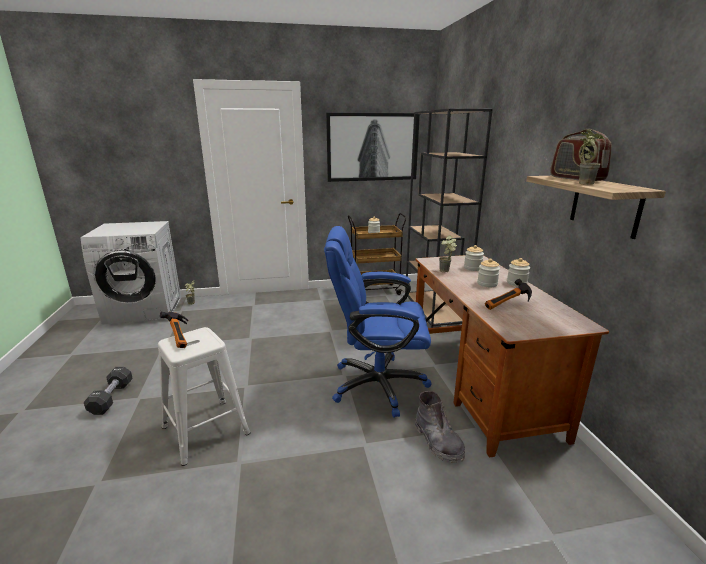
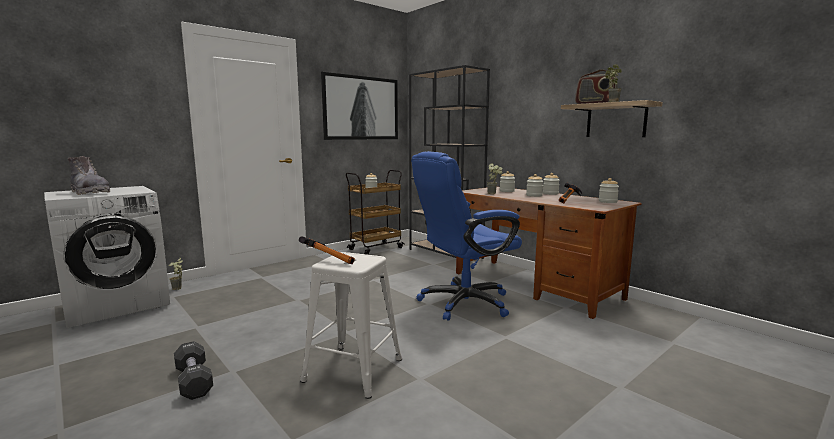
camera: 30 degrees left, 10 degrees down
(438, 441) = (552, 321): grey boot -> grey boot (90, 193)
(558, 318) = (607, 202): none -> jar

